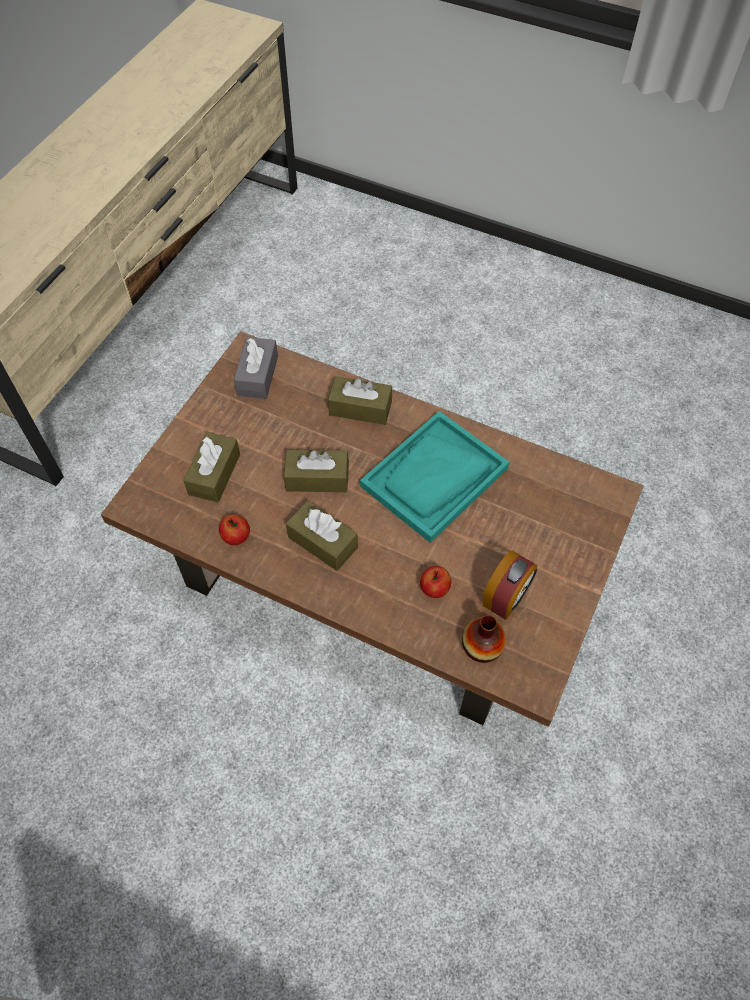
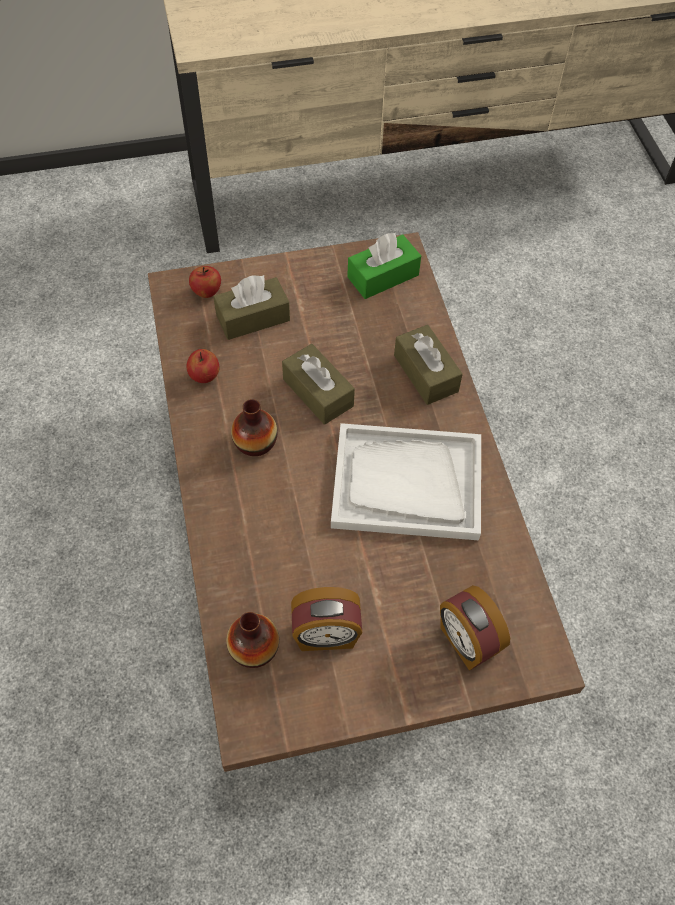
camera: 50 degrees right, 0 degrees up
(257, 375) = (383, 276): grey tissue box -> green tissue box
(322, 542) = (255, 442): brown tissue box -> vase
(434, 478) = (406, 484): turquoise tray -> white tray
(434, 589) = (283, 565): apple -> apple (206, 292)
(571, 523) = (467, 641): none -> alarm clock

